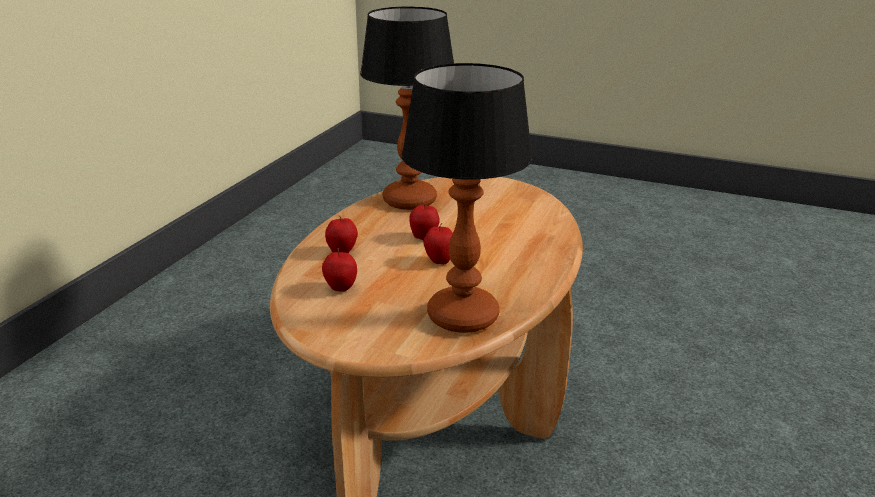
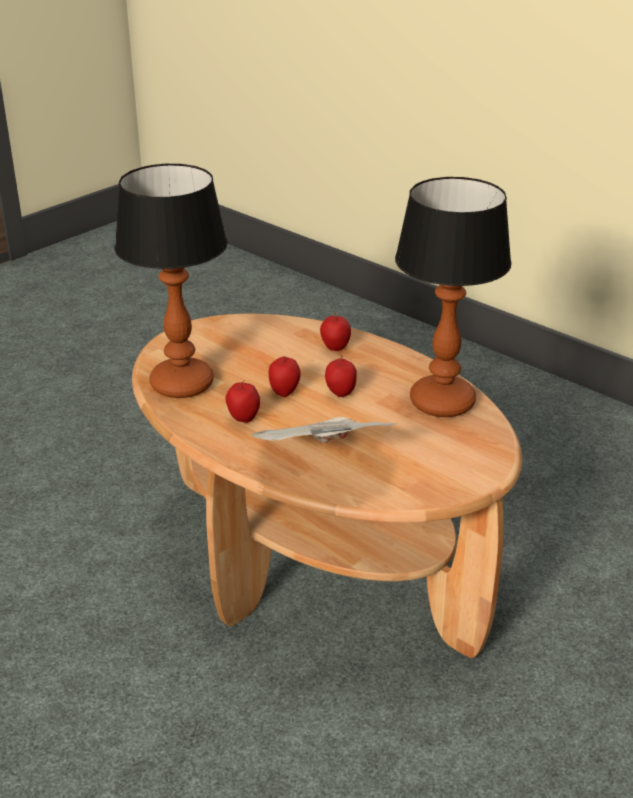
camera: 110 degrees right, 5 degrees up
(340, 289) = (268, 340): apple -> apple (243, 419)
(528, 229) = (324, 461): none -> newspaper

